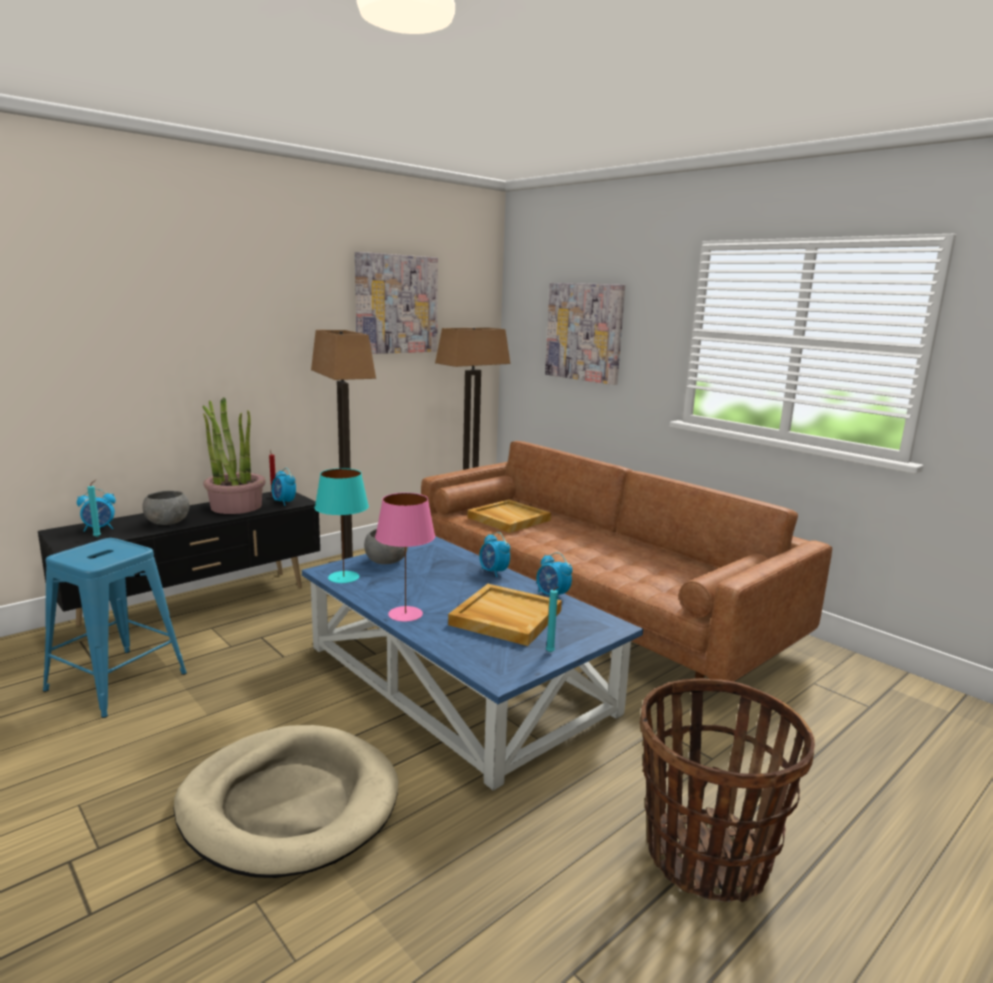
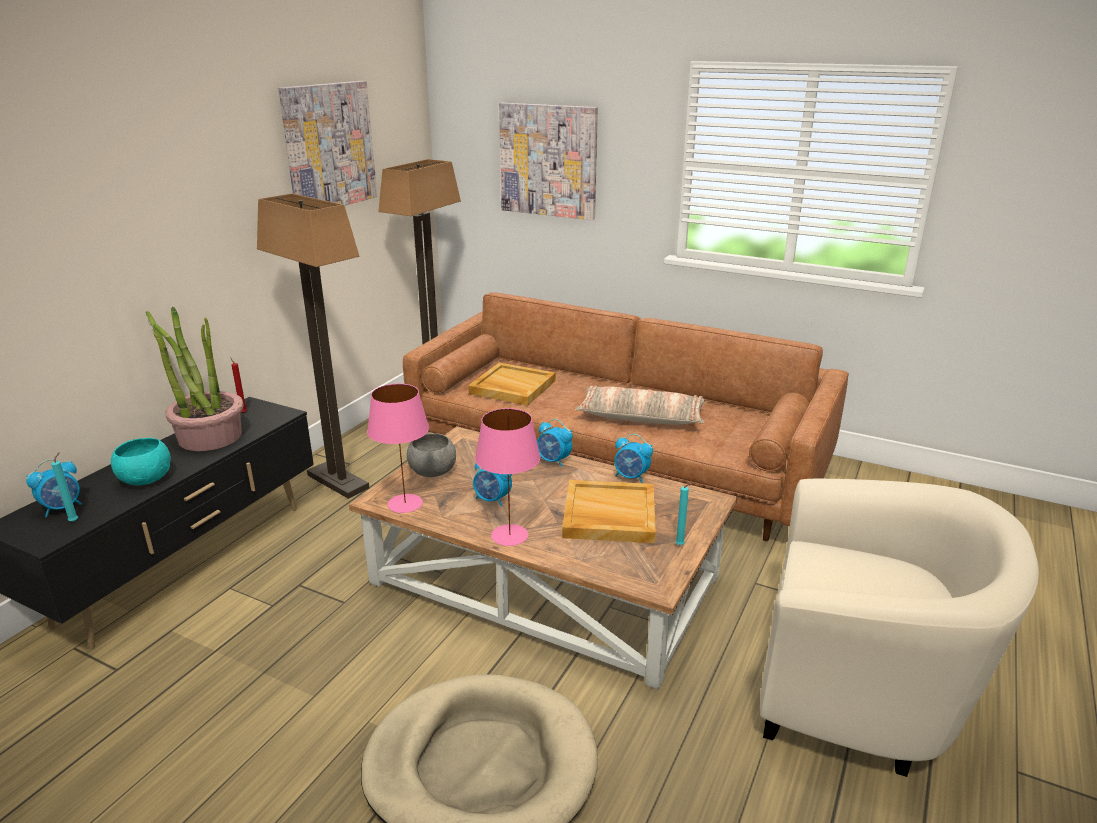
camera: 20 degrees left, 10 degrees up
(116, 682) = (170, 688): blue stool -> none
(168, 522) = (146, 479): grey bowl -> turquoise bowl
(284, 502) = (264, 419): alarm clock -> alarm clock (492, 500)
(344, 577) = (405, 503): turquoise table lamp -> pink table lamp
(460, 679) = (547, 579): blue coffee table -> brown coffee table
(605, 557) = (641, 417): none -> pillow
(706, 857) = (863, 694): basket -> beige armchair

